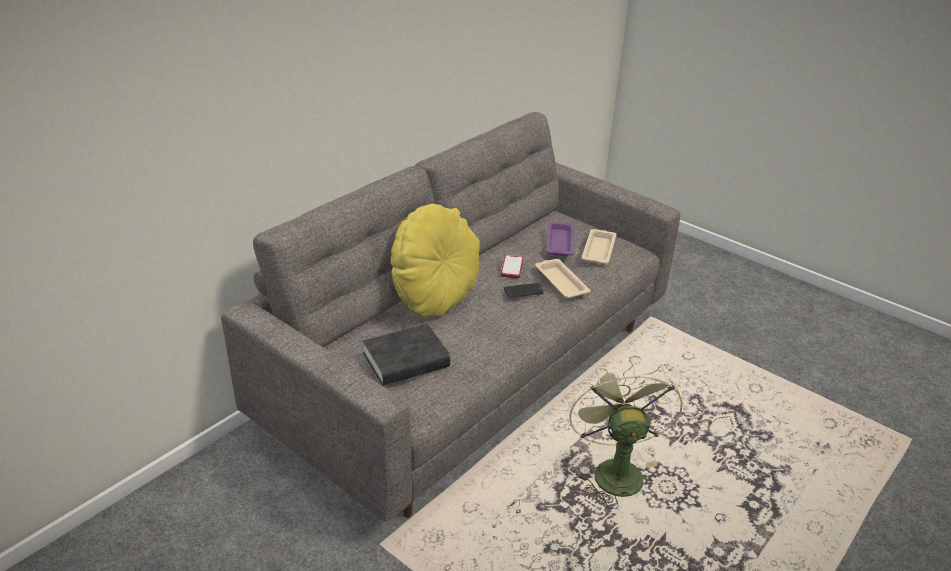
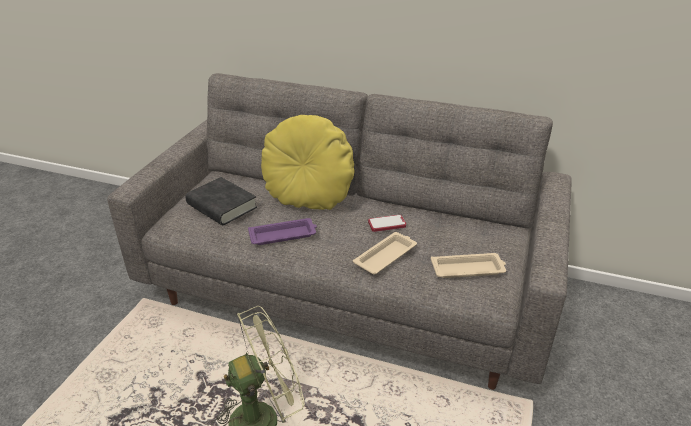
camera: 70 degrees right, 0 degrees up
(523, 291) = (354, 238): phone -> none
(560, 242) = (459, 241): purple tray -> purple tray (283, 235)

